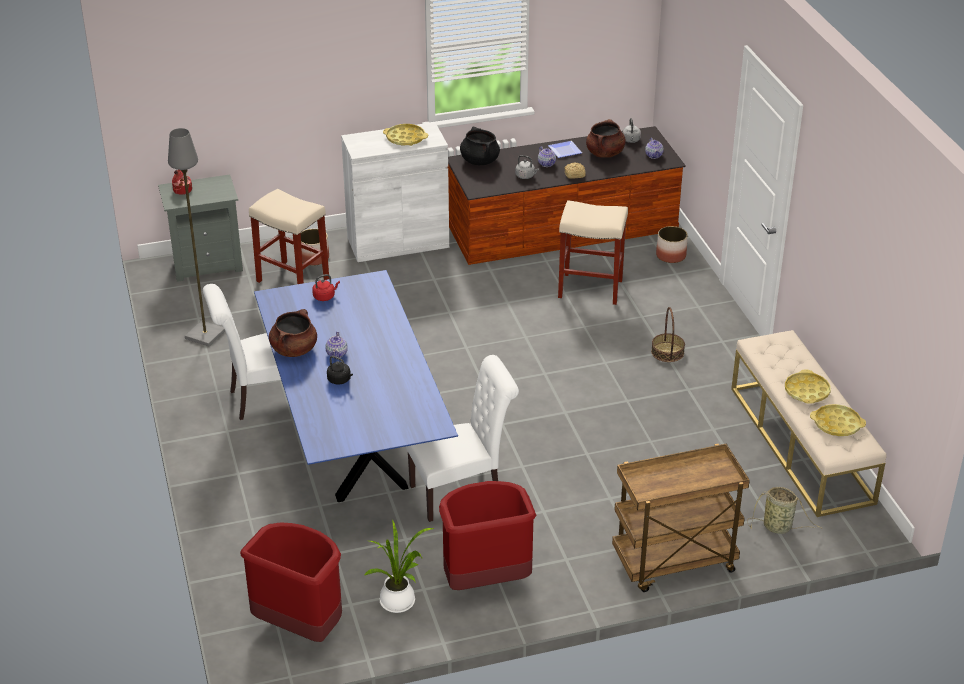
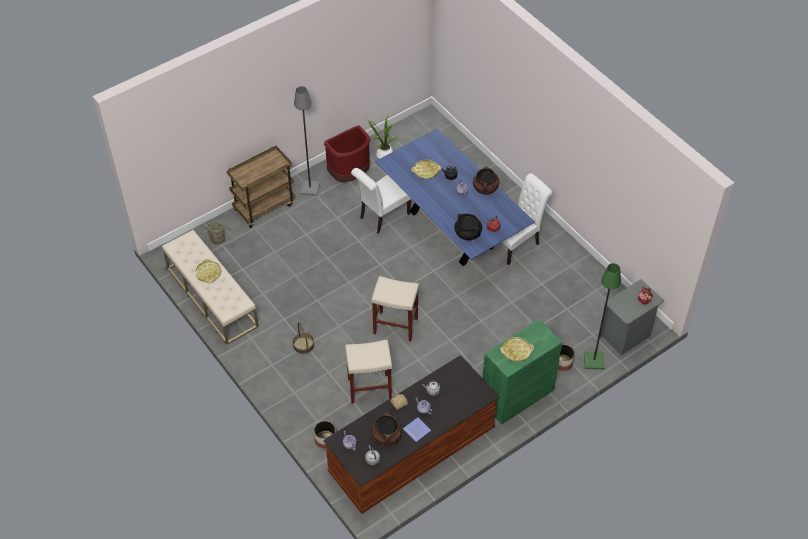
camera: 160 degrees right, 15 degrees up
(205, 334) = (582, 279): grey floor lamp -> grey floor lamp (310, 188)
(272, 251) = (593, 361): none -> green floor lamp
(294, 280) = (561, 338): beige stool -> beige stool (395, 326)
(299, 625) = (421, 134): red trash can -> none
(398, 242) = (517, 395): white cabinet -> green cabinet
(479, 161) = (472, 398): black cooking pot -> black cooking pot (468, 233)
(837, 424) = (189, 254): yellow tray -> yellow tray (426, 171)

